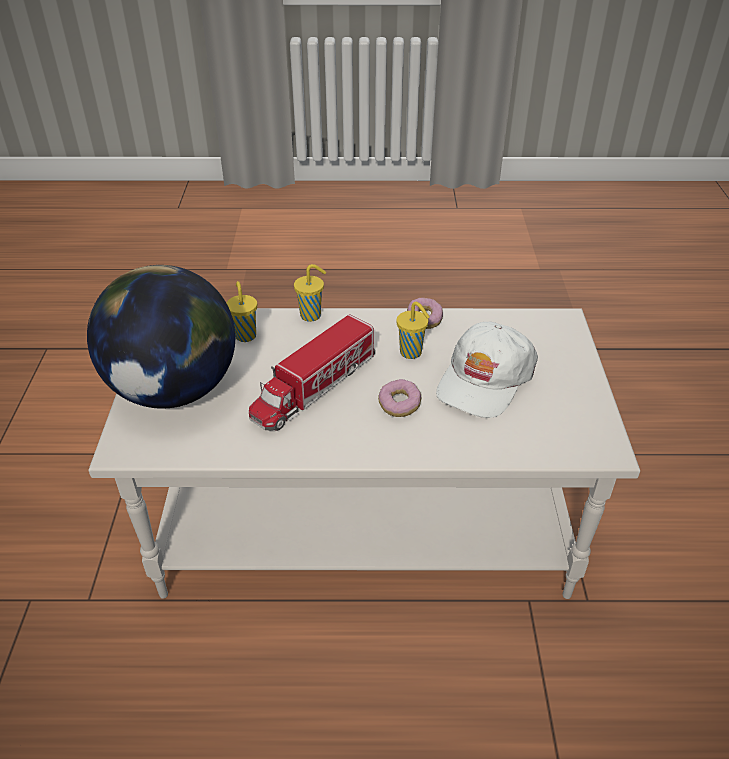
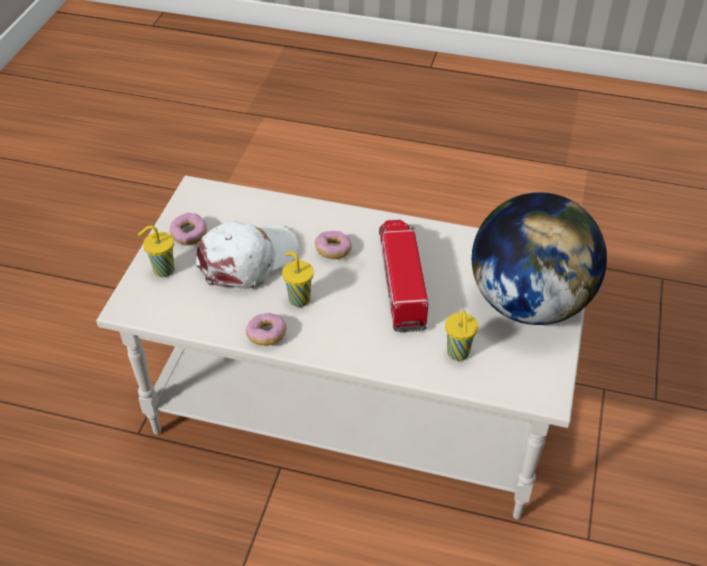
camera: 165 degrees left, 5 degrees up
(312, 315) = (382, 366): yellow cup -> yellow cup (162, 270)
(314, 387) = (401, 281): toy truck -> toy truck turned 60 degrees counterclockwise
(566, 392) = (189, 235): none -> donut

